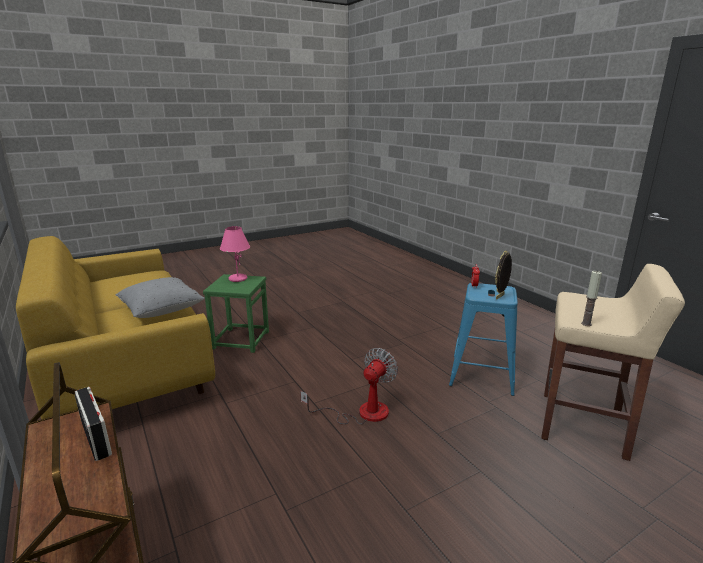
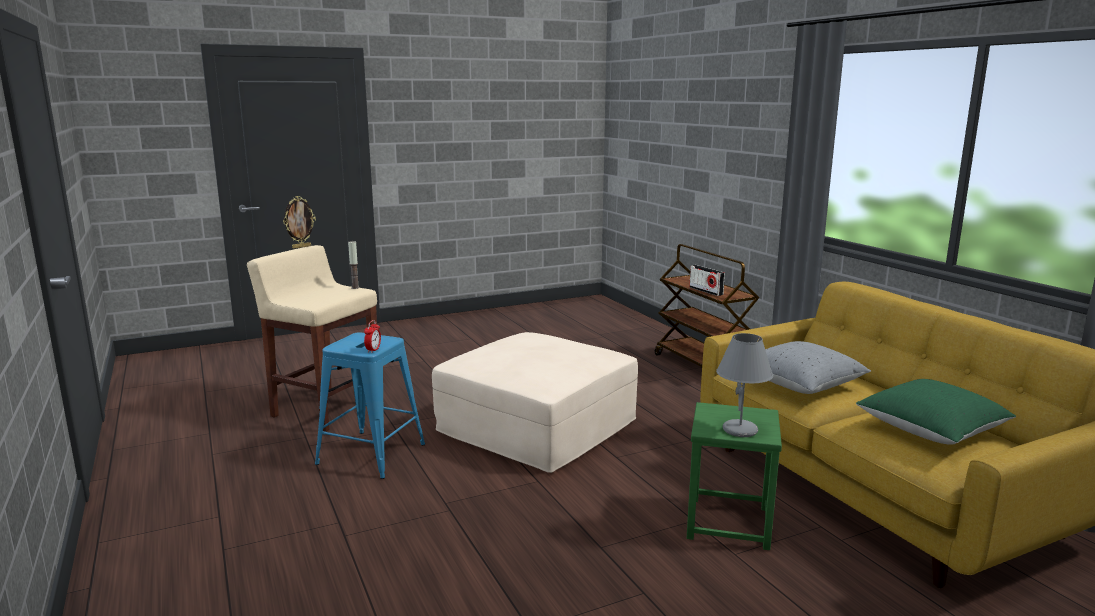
camera: 175 degrees left, 5 degrees down
(130, 284) = (931, 431): none -> green pillow
(237, 279) = (740, 430): pink table lamp -> grey table lamp
(362, 413) = (538, 426): fan -> beige ottoman
(500, 297) = (362, 337): picture frame -> picture frame (301, 247)

